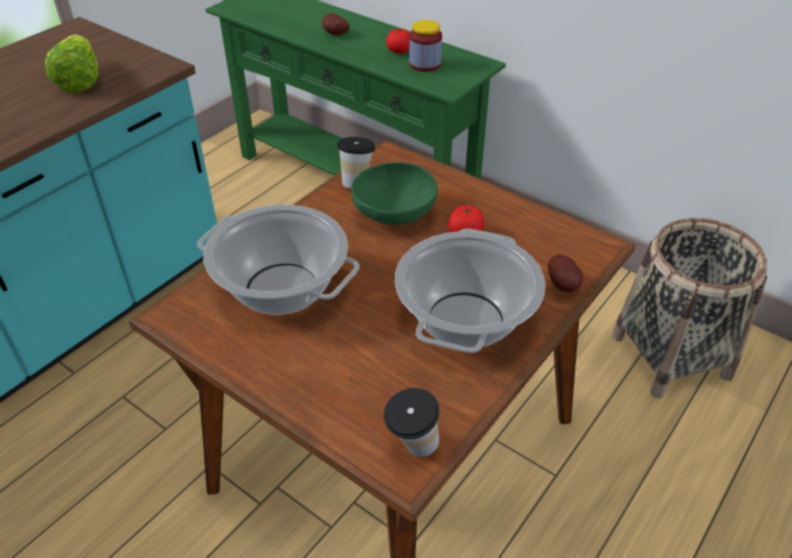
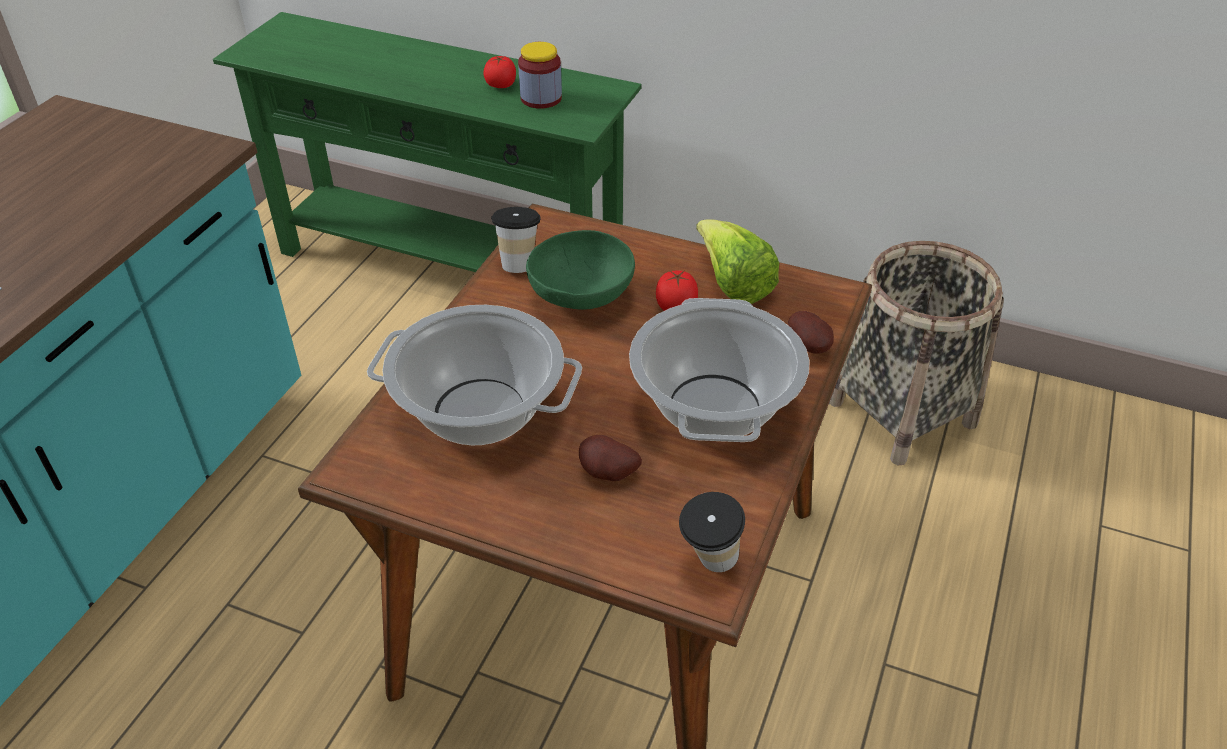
camera: 15 degrees left, 0 degrees up
(80, 81) = (103, 186): lettuce -> lettuce (733, 285)
(334, 34) = (407, 73): potato -> potato (607, 475)

